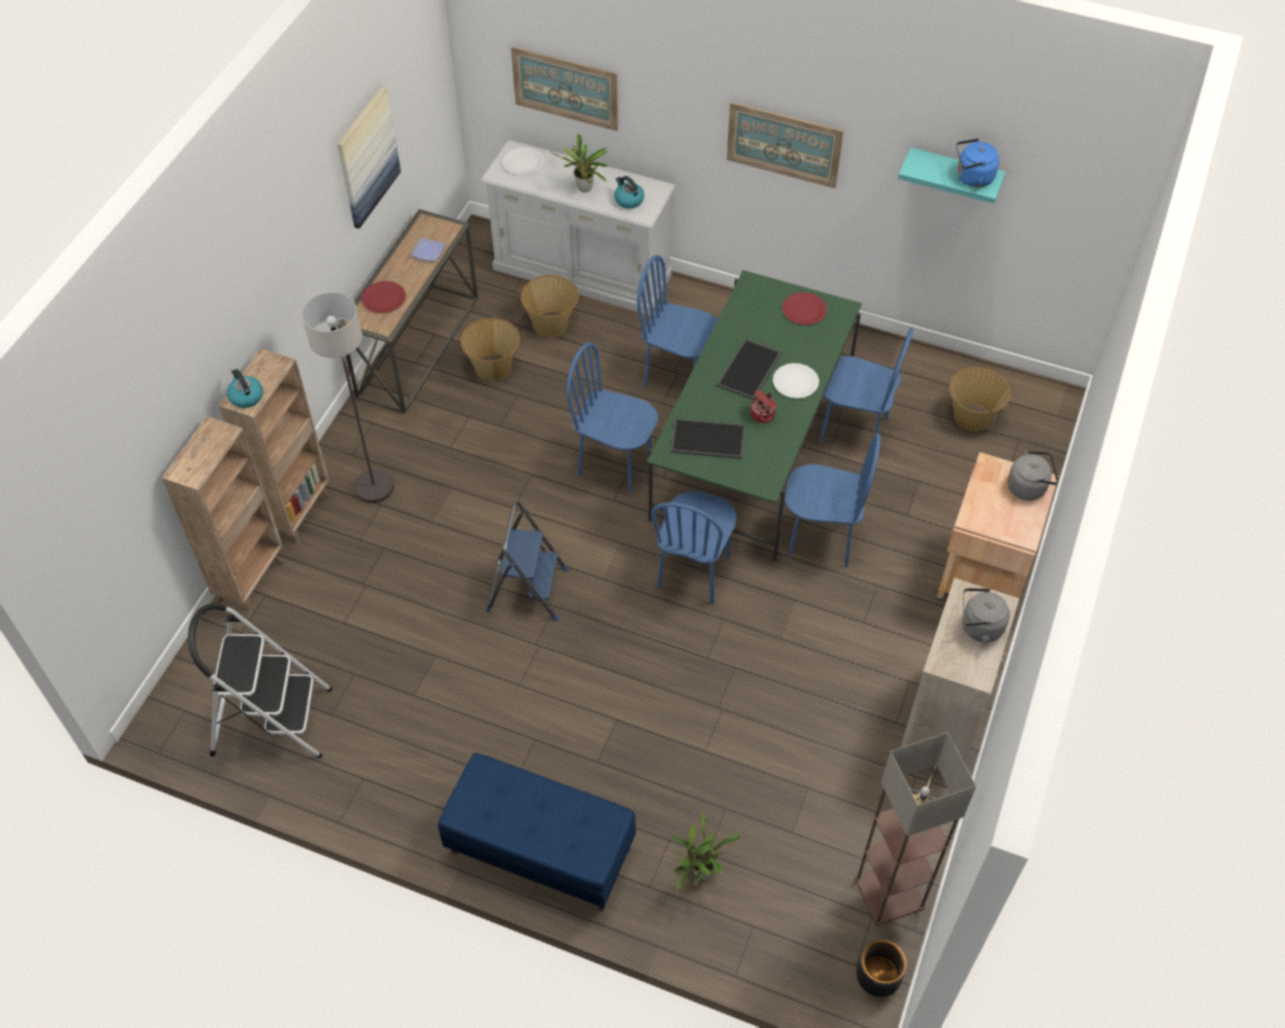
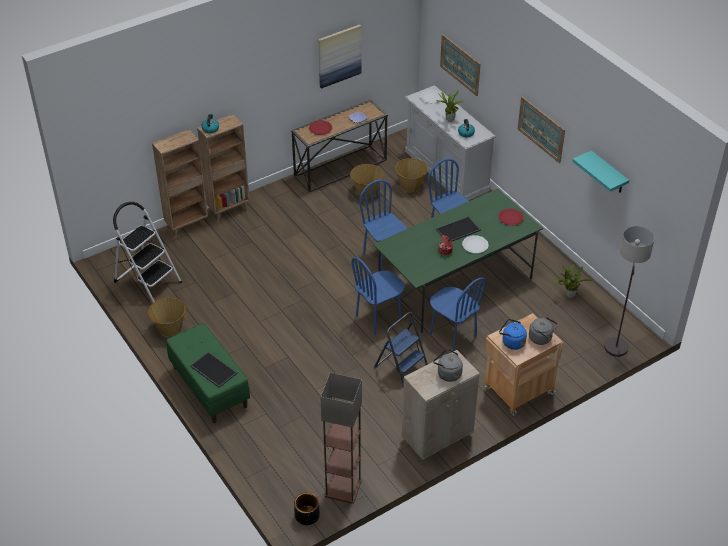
camera: 35 degrees right, 10 degrees down
(370, 479) = (270, 211): grey floor lamp -> grey floor lamp (616, 342)
(524, 588) = (296, 286): blue step ladder -> blue step ladder (400, 366)
(539, 851) = (209, 387): blue bench -> green bench
(700, 873) = (267, 433): potted plant -> potted plant (568, 295)
(707, 440) = (409, 248): tray -> tray (212, 370)
(853, 431) = (515, 298): blue chair -> none
(972, 178) = (608, 175): blue kettle -> blue kettle (511, 342)
(972, 417) = (584, 322): basket -> basket (169, 328)

